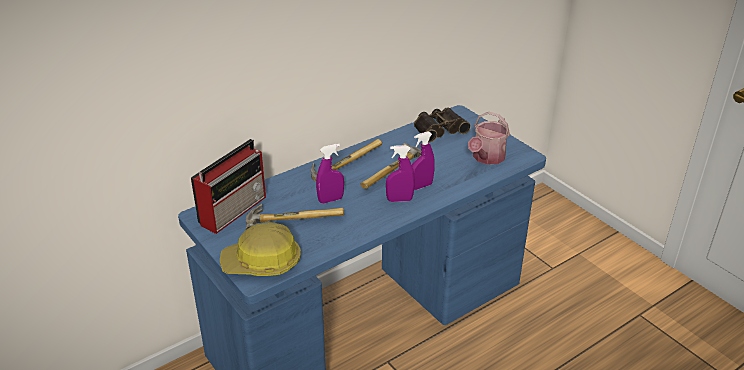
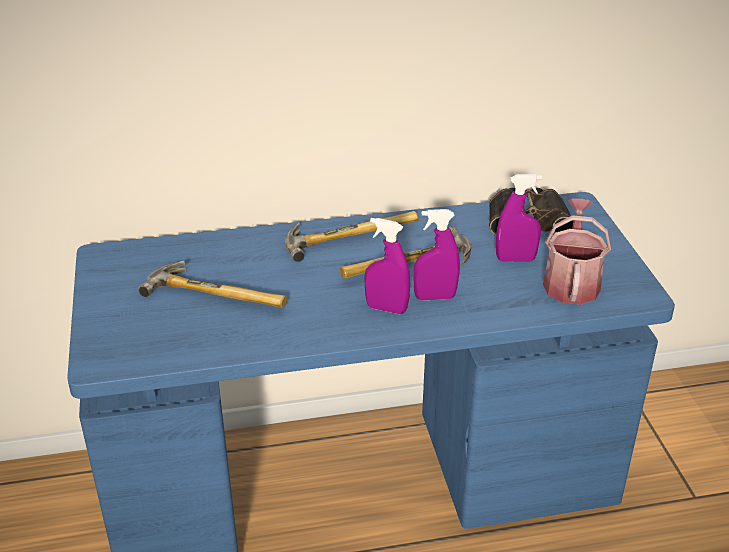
camera: 25 degrees right, 0 degrees up
(234, 209) = (151, 260): radio -> none
(262, 263) = (125, 343): hard hat -> none
(330, 200) = (288, 281): purple spray bottle -> purple spray bottle (515, 259)
(486, 158) = (571, 281): watering can -> watering can turned 135 degrees clockwise

